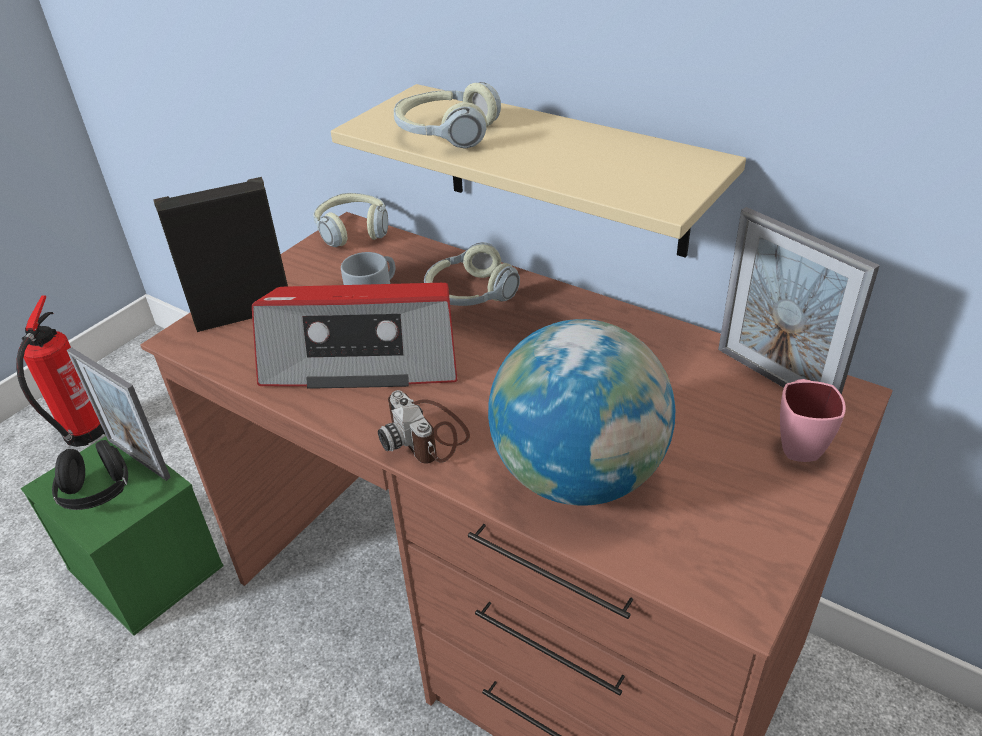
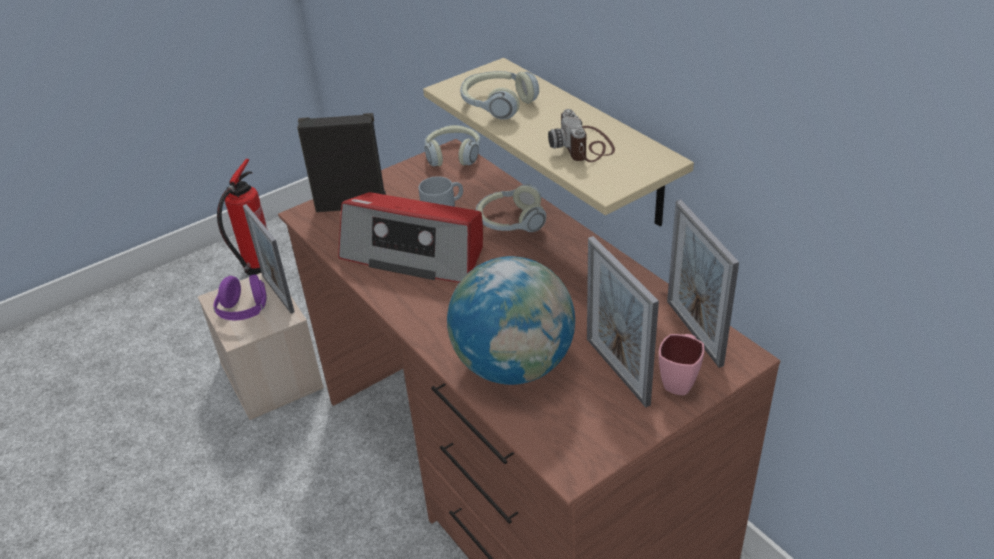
camera: 20 degrees right, 0 degrees up
(98, 492) = (244, 311): black headphones -> purple headphones
(148, 567) = (273, 375): green storage box -> beige storage box
(427, 435) = (430, 316): camera -> camera (584, 147)
(715, 450) = (617, 371): none -> picture frame

